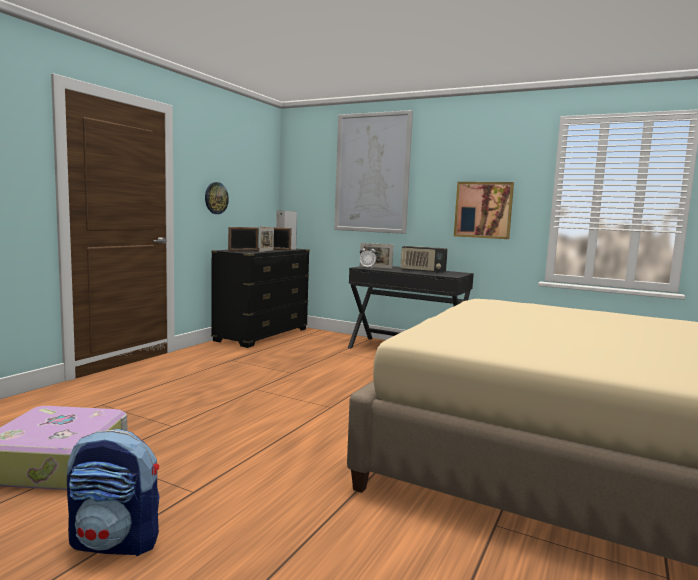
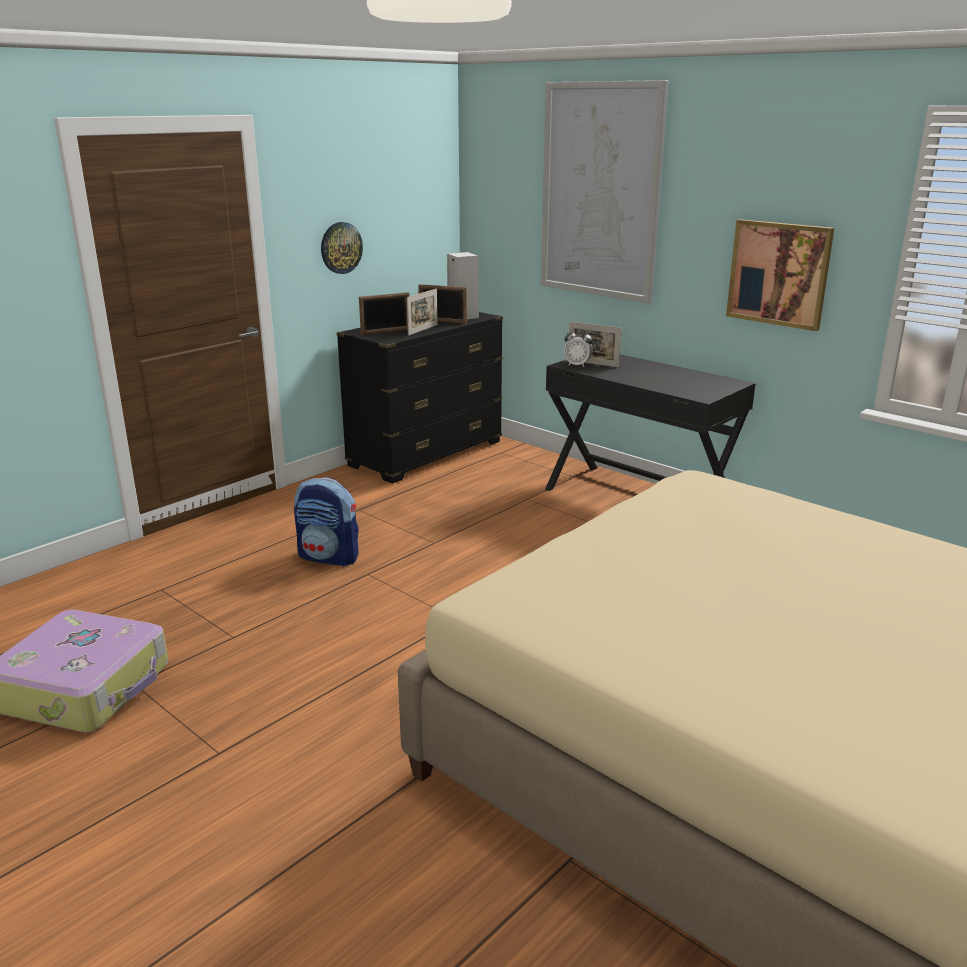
camera: 15 degrees right, 15 degrees up
(116, 542) = (112, 816): backpack -> backpack (329, 557)
(422, 272) = (663, 380): radio -> none

